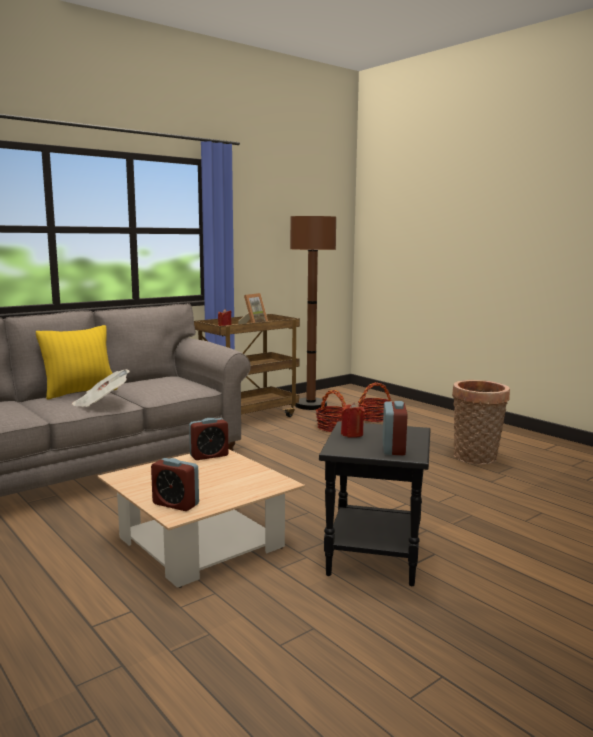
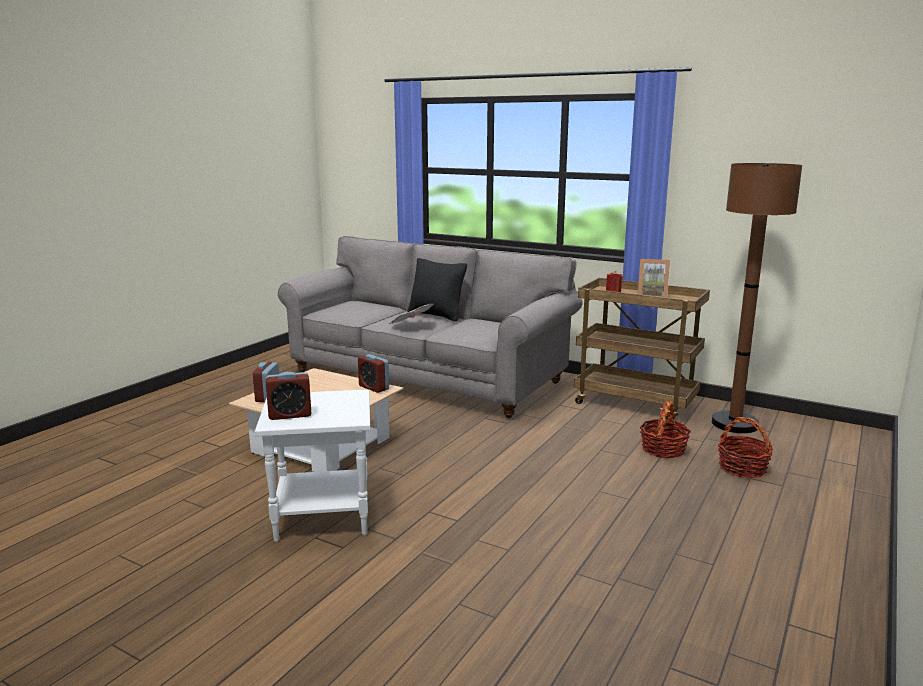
camera: 70 degrees right, 5 degrees up
(80, 392) = (436, 315): yellow pillow -> black pillow
(352, 434) = (326, 397): red candle -> none
(372, 556) = (324, 516): black side table -> white side table
(476, 459) = (658, 557): basket -> none

